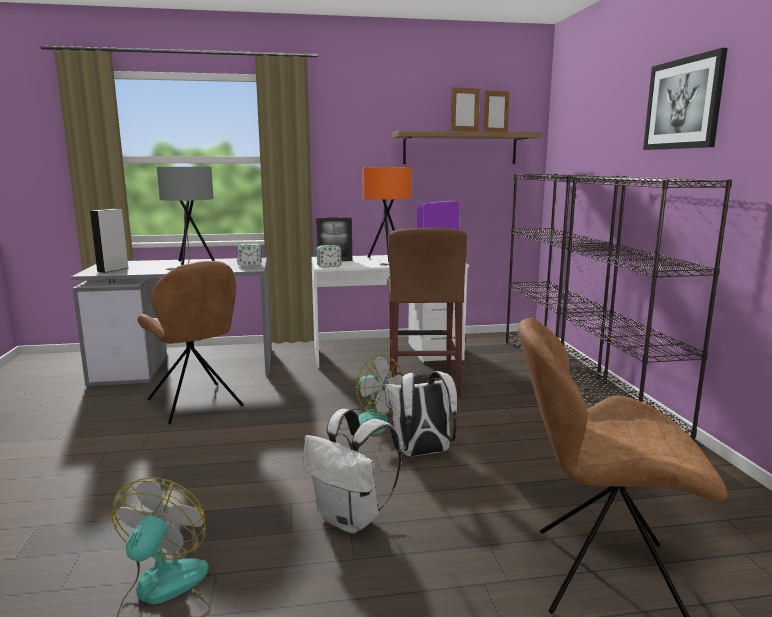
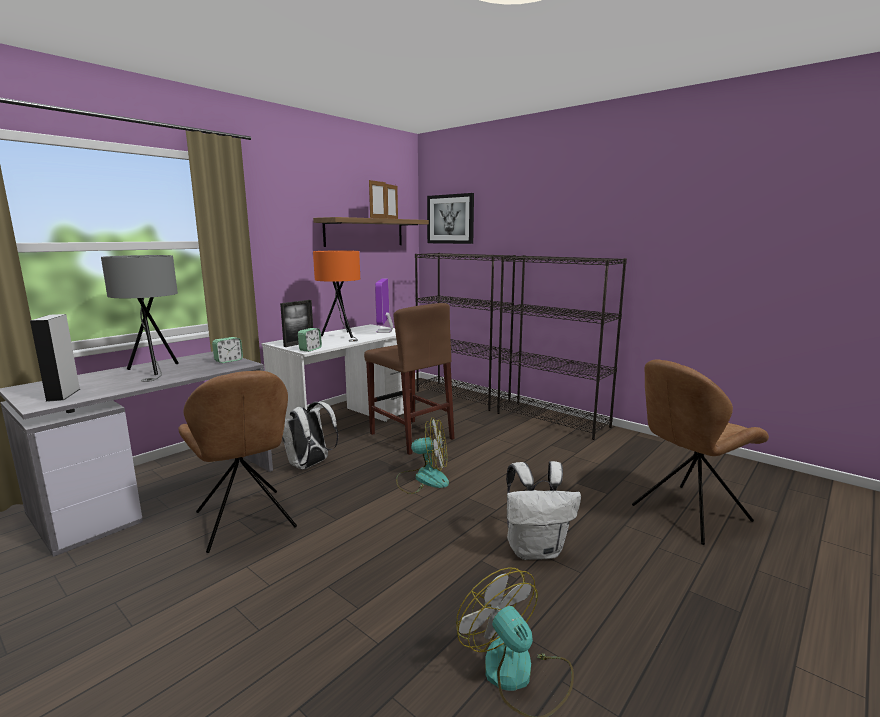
camera: 40 degrees left, 0 degrees up
(196, 404) = (246, 522): brown chair -> brown chair turned 45 degrees clockwise
(421, 453) = (498, 487): white backpack -> white backpack (309, 465)
(683, 104) = (573, 208): picture -> picture (450, 219)

